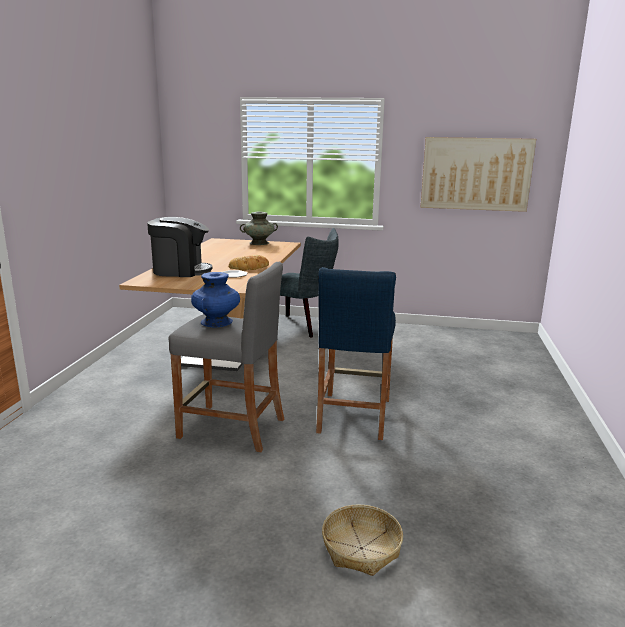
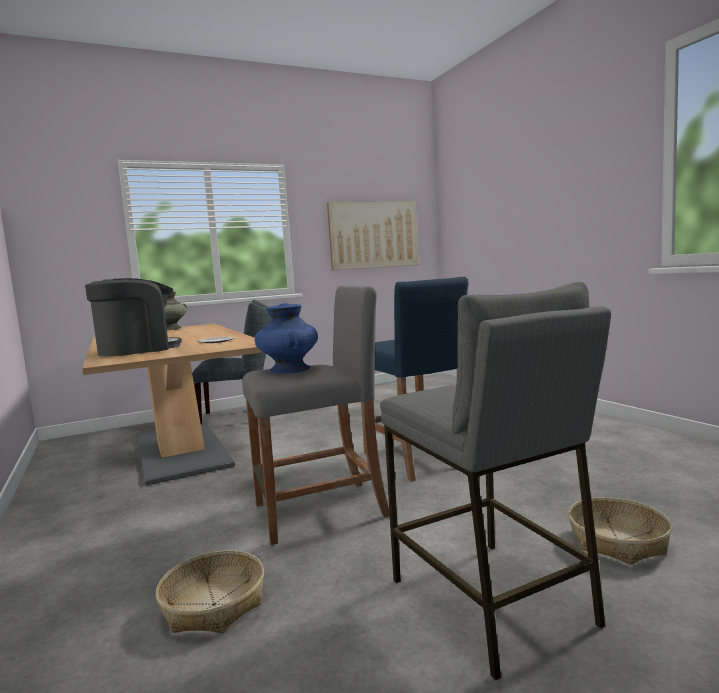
camera: 35 degrees left, 10 degrees down
(107, 458) = (213, 605): none -> basket
(218, 534) = (491, 601): none -> grey stool
(250, 267) = (217, 336): bread -> none

